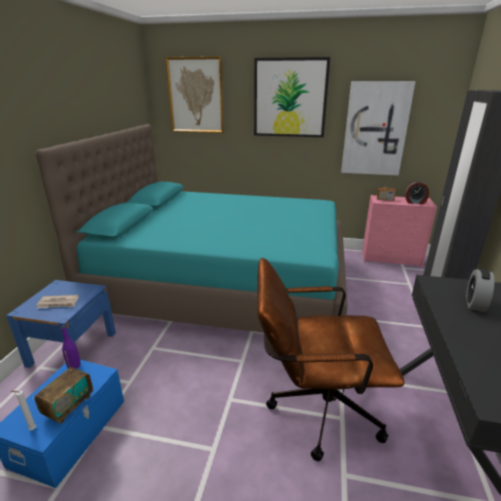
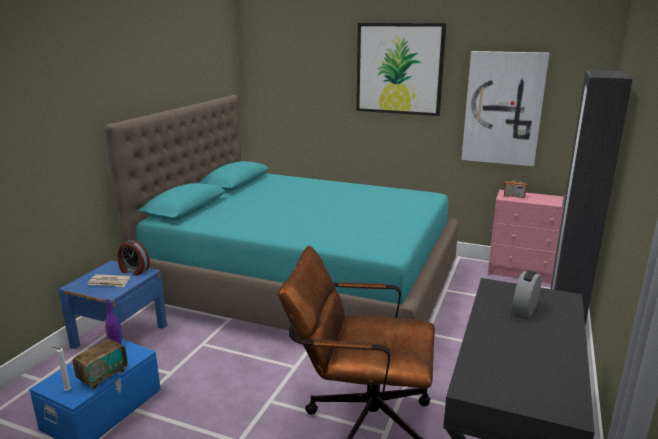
camera: 10 degrees right, 5 degrees down
(196, 95) = (291, 63): picture -> none
(415, 202) = (552, 201): alarm clock -> alarm clock (134, 271)

